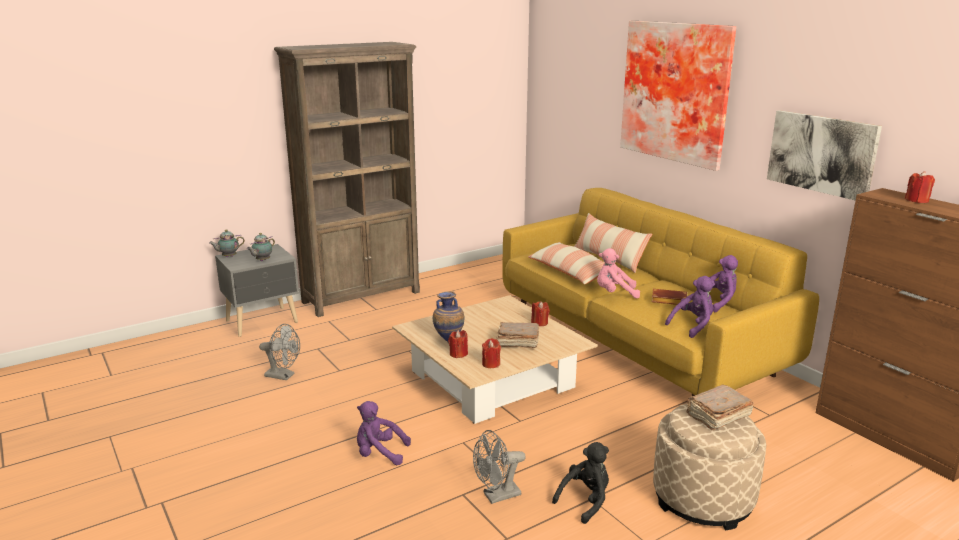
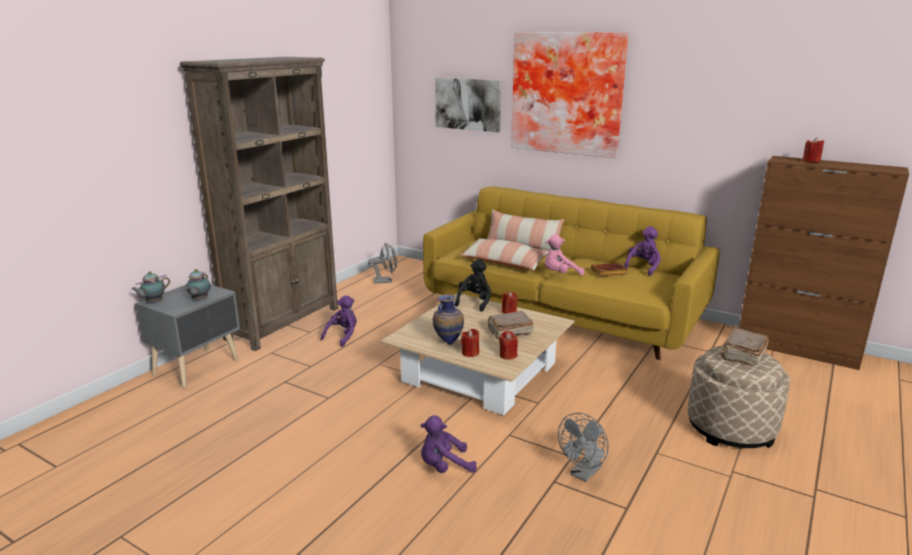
camera: 25 degrees left, 0 degrees up
(283, 376) = (274, 417): grey fan -> grey fan (385, 281)
(585, 501) = (654, 456): black plush toy -> black plush toy (474, 302)
(693, 326) = (645, 289): purple plush toy -> purple plush toy (343, 336)
(822, 154) = (714, 134): picture -> picture (468, 104)

